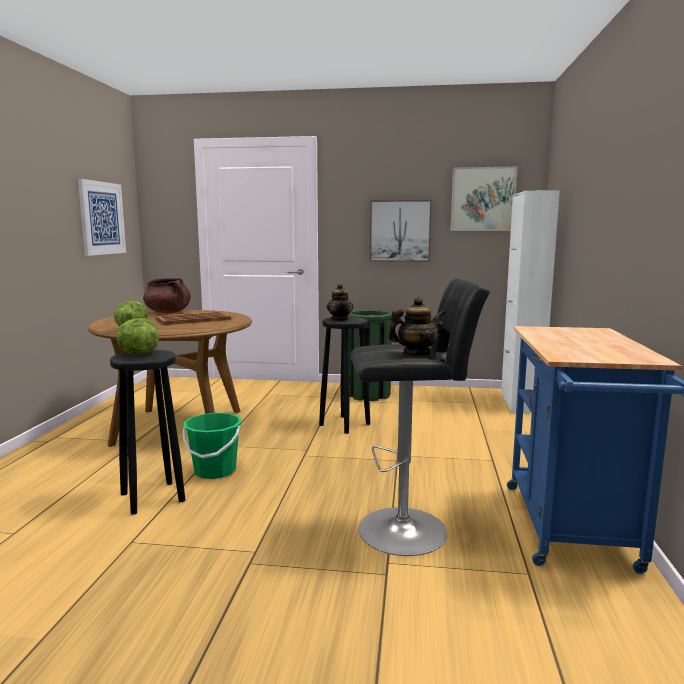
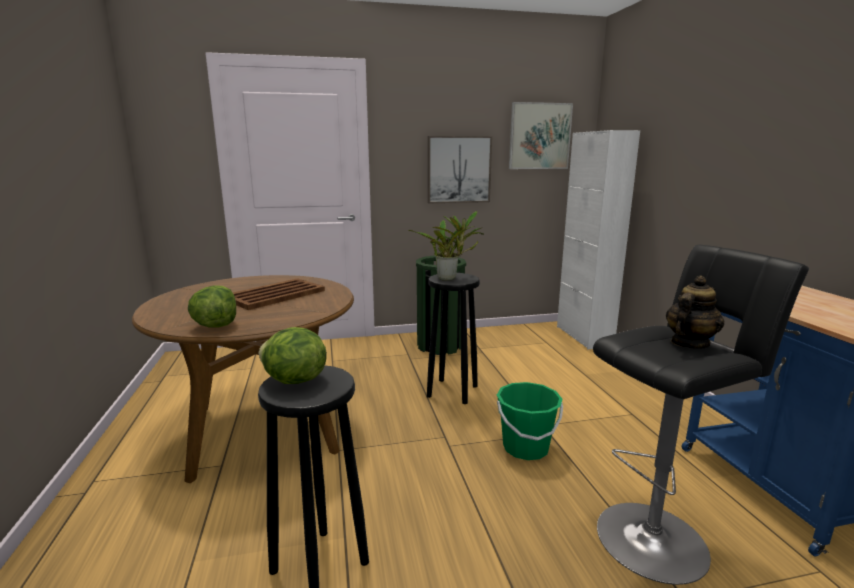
camera: 20 degrees left, 5 degrees up
(102, 218) = (95, 158): picture -> none
(168, 312) = (222, 284): brown cooking pot -> none
(215, 471) = (366, 495): green bucket -> green bucket (525, 448)
(340, 320) = (449, 278): teapot -> potted plant

